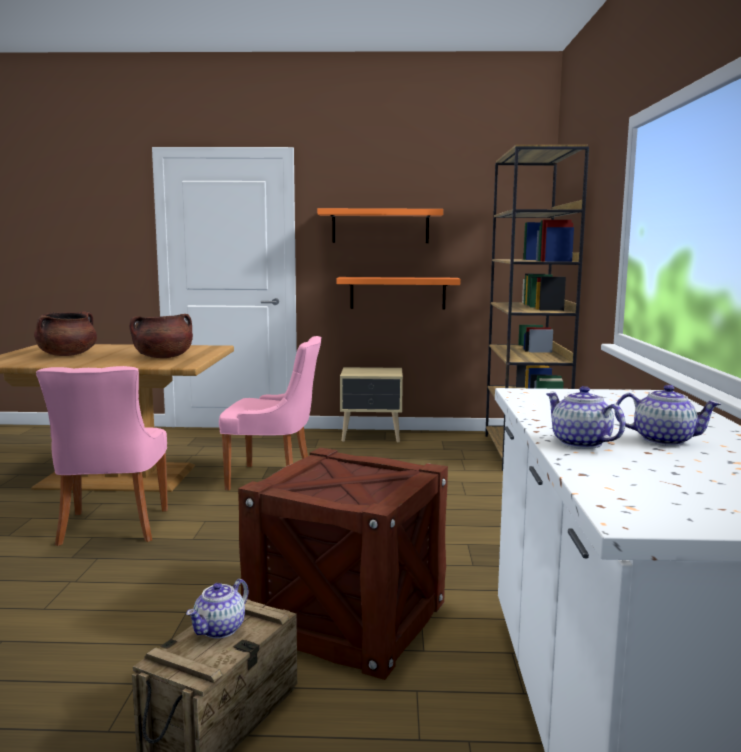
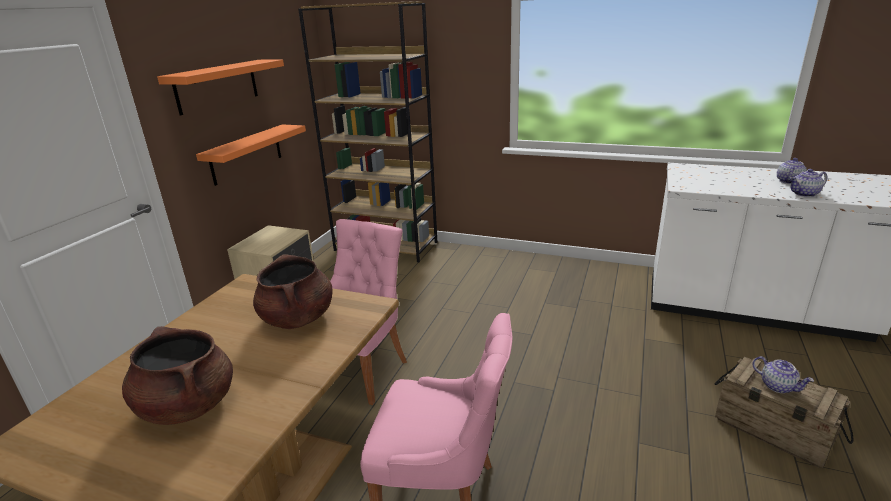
camera: 70 degrees left, 15 degrees up
(348, 619) = (648, 365): crate -> none

